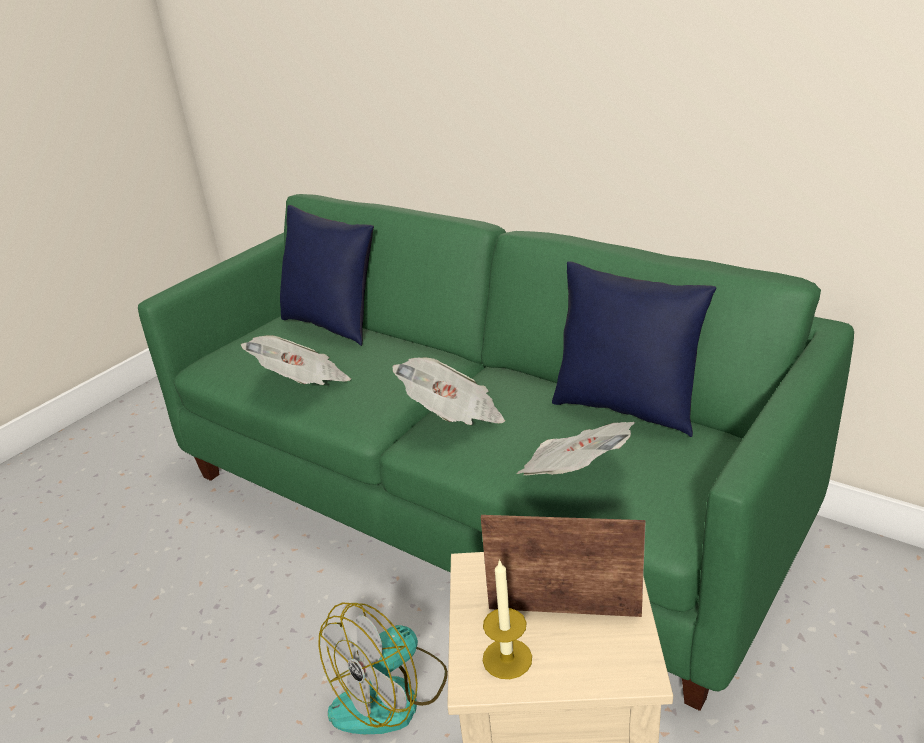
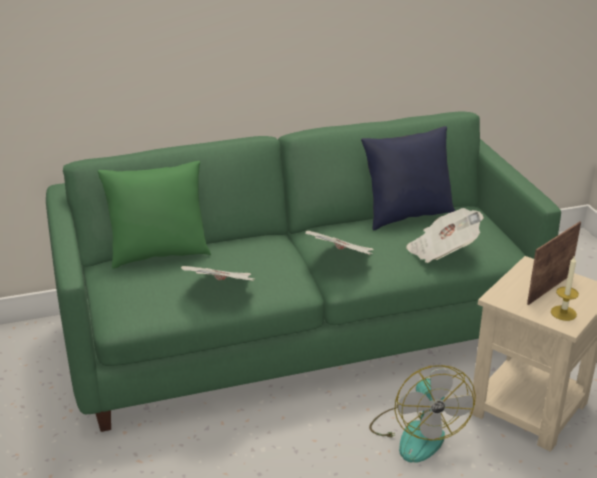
camera: 55 degrees left, 0 degrees up
(333, 324) = (159, 254): blue pillow -> green pillow

